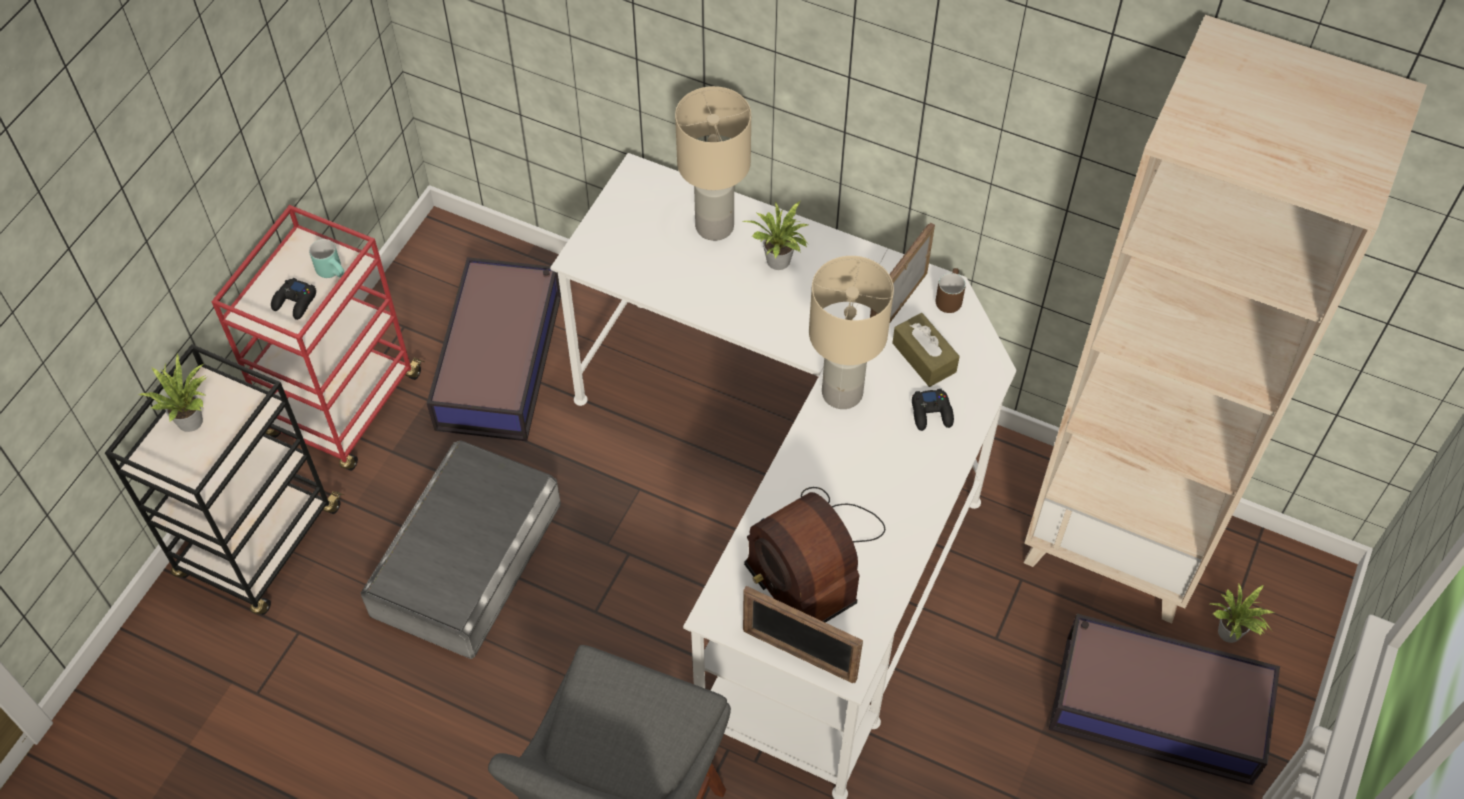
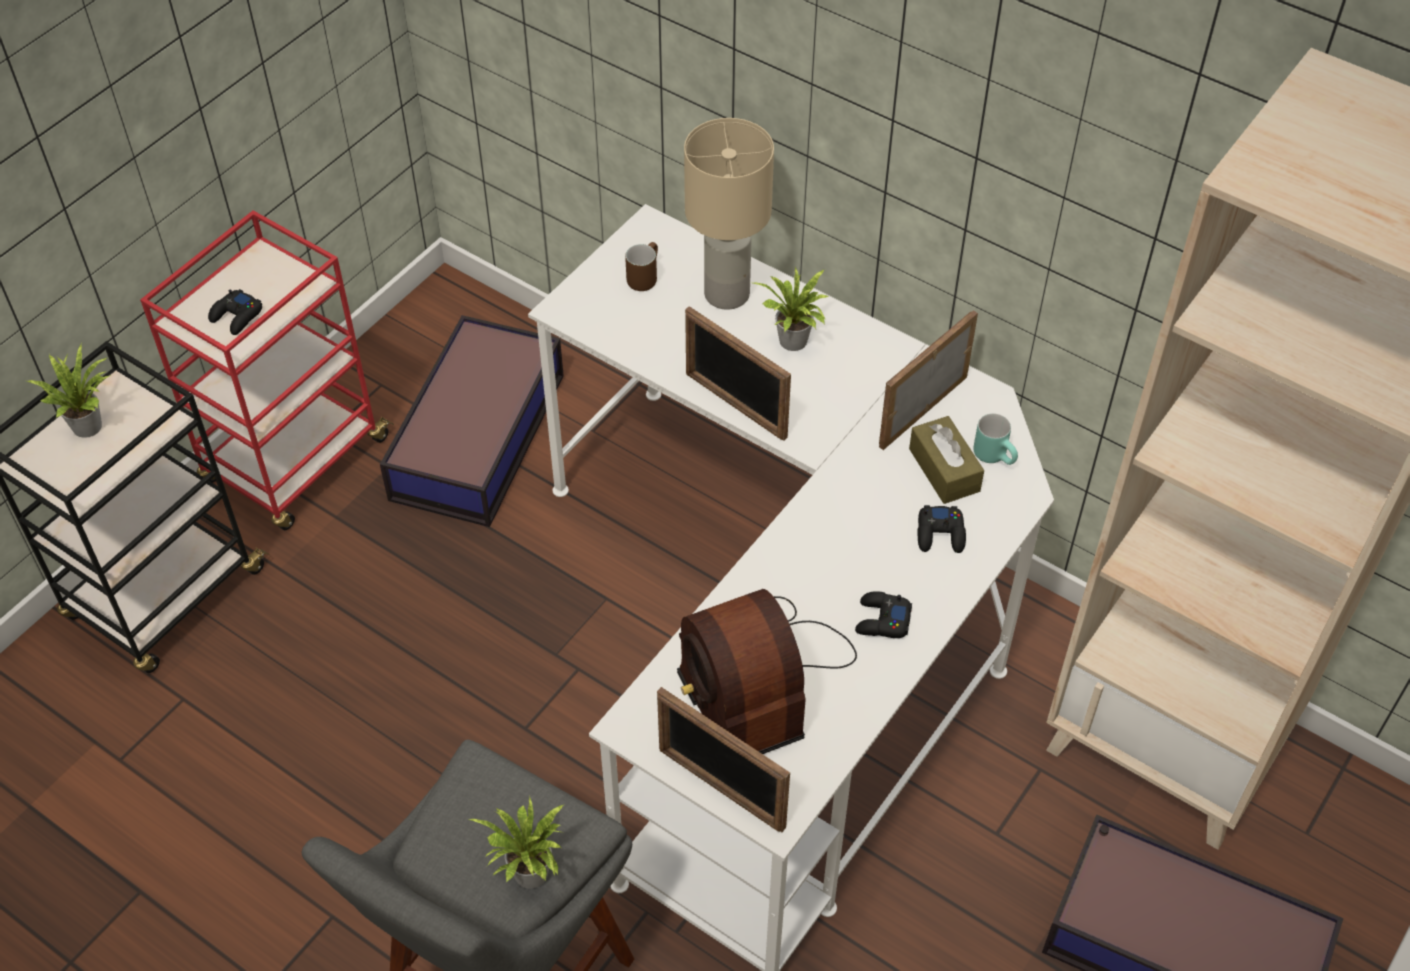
camera: 10 degrees right, 5 degrees down
(334, 271) = (288, 290): turquoise mug -> turquoise mug (996, 456)
(466, 557) = (391, 645): grey storage box -> none
(742, 325) = (735, 405): none -> picture frame
(843, 394) = (838, 497): beige table lamp -> none
(899, 494) = (882, 620): none -> black game controller
(947, 298) = (986, 408): brown mug -> brown mug (643, 276)
(1230, 635) = (1290, 875): potted plant -> potted plant (530, 877)

